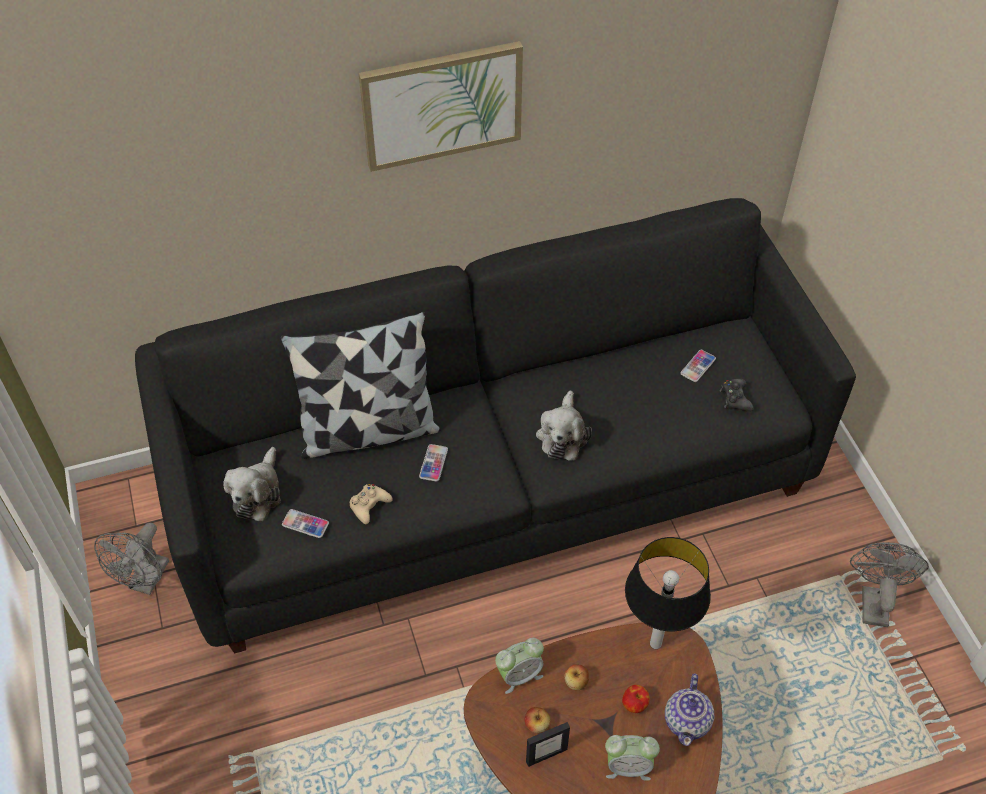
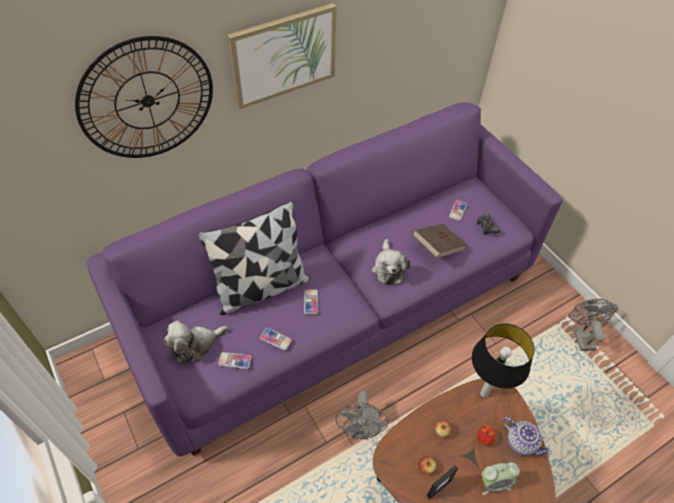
camera: 15 degrees left, 0 degrees up
(146, 581) = (120, 418): grey fan -> grey fan (360, 430)
(241, 147) = (147, 100): none -> wall clock
(257, 493) = (195, 345): plush toy -> plush toy turned 60 degrees clockwise
(369, 505) = (275, 339): beige game controller -> phone
(493, 480) = (334, 305): black sofa -> purple sofa
(519, 675) = (404, 435): alarm clock -> none
(646, 417) = (437, 247): none -> brown book
(687, 721) = (521, 442): teapot -> teapot turned 45 degrees counterclockwise

